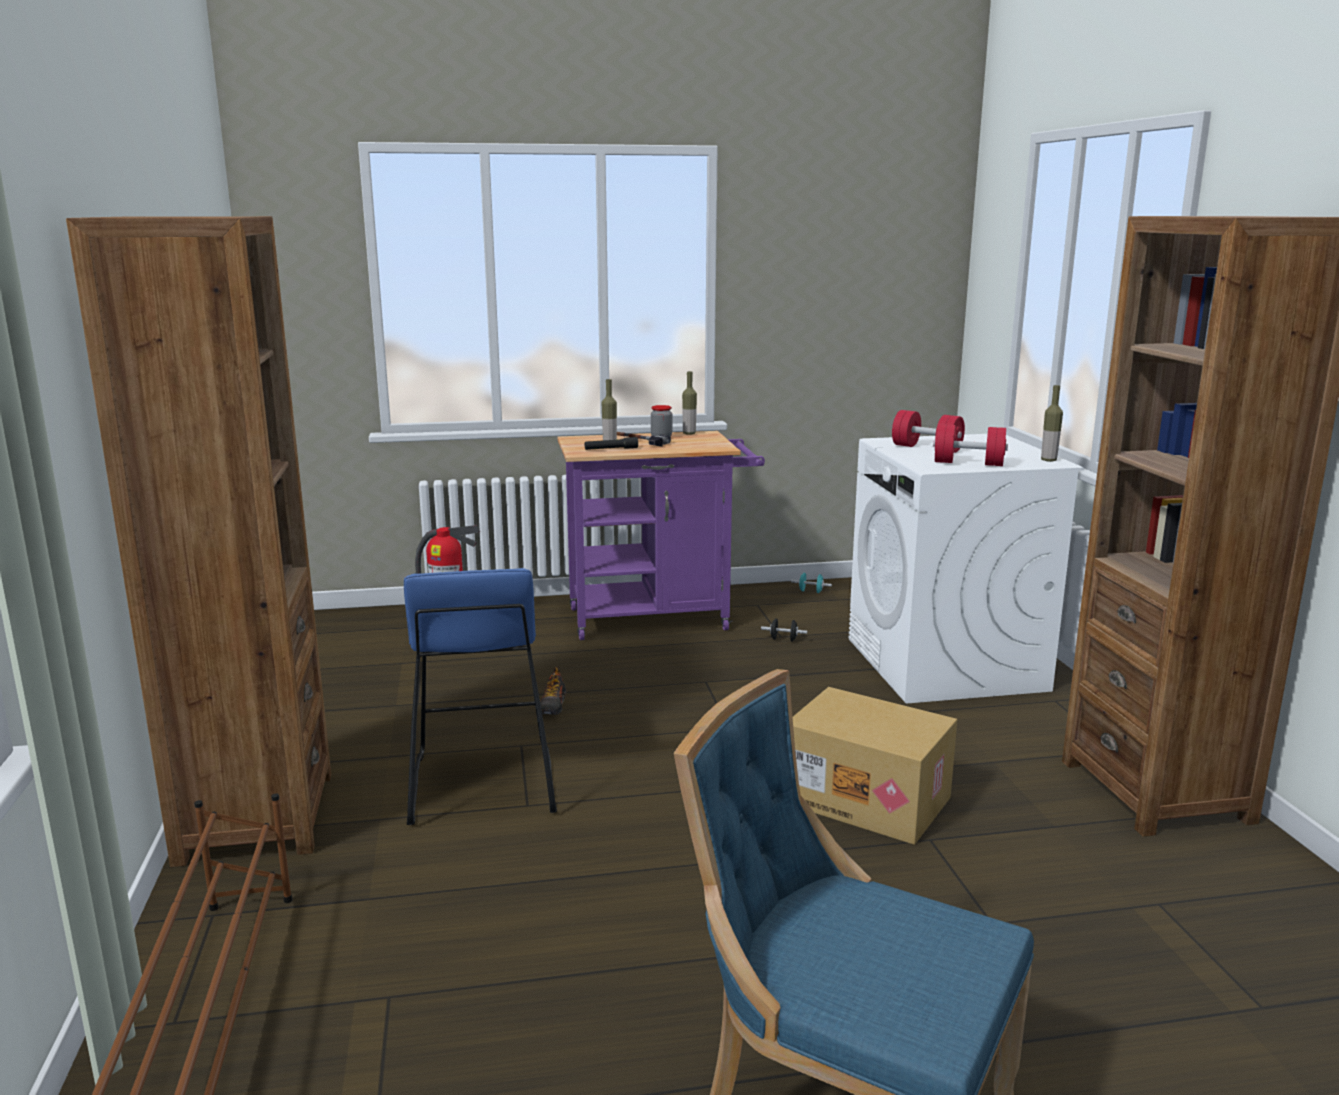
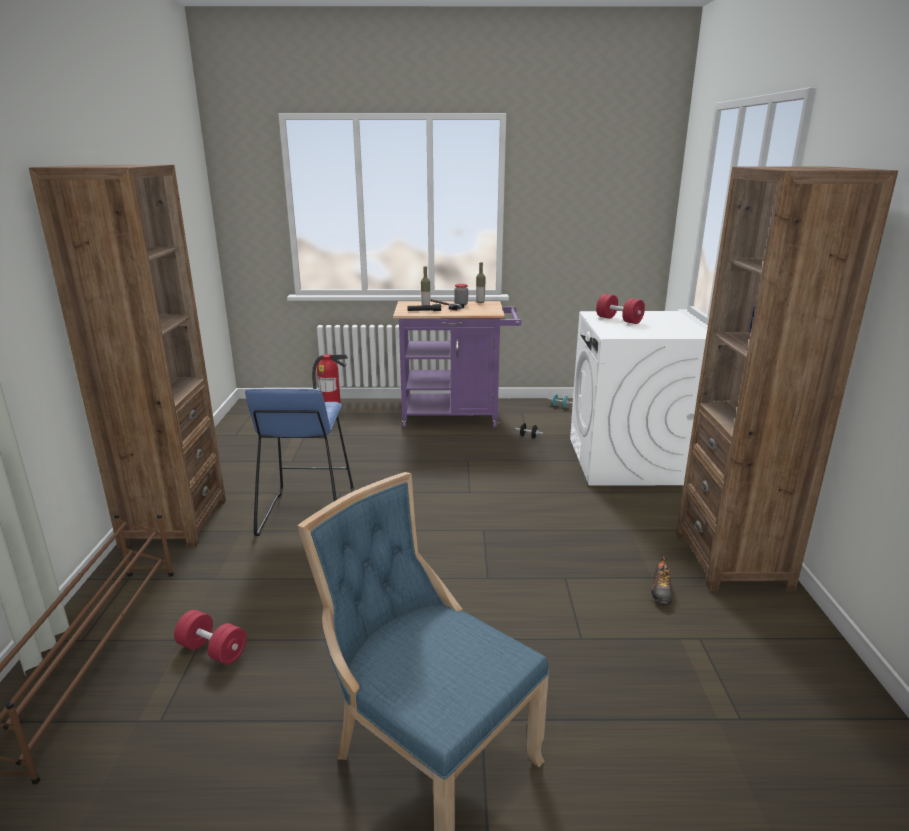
camera: 10 degrees right, 5 degrees up
(553, 705) = (369, 469): shoe -> shoe (661, 590)
(868, 799) = (537, 547): cardboard box -> none
(968, 463) = (639, 332): red dumbbell -> red dumbbell (213, 650)
(1048, 460) = (696, 332): bottle -> none

